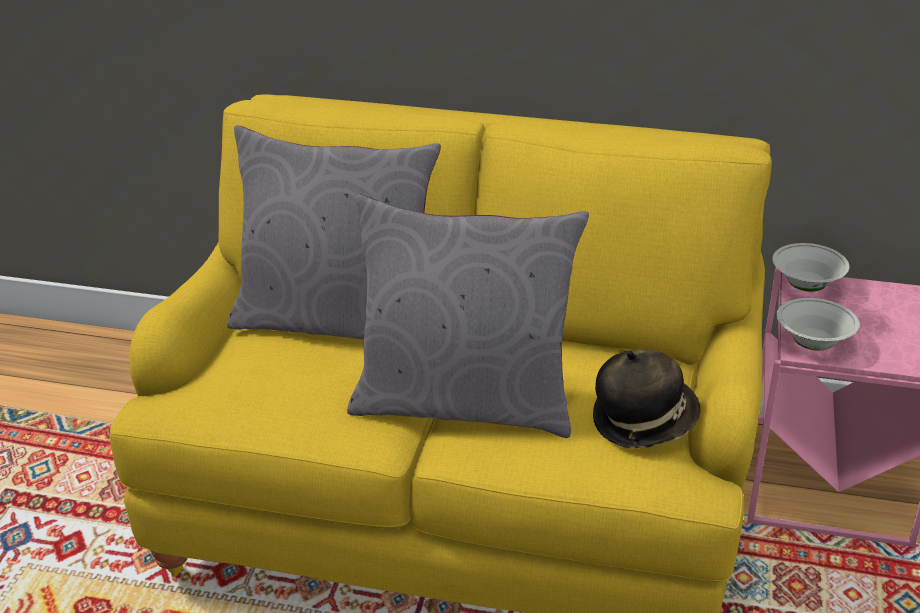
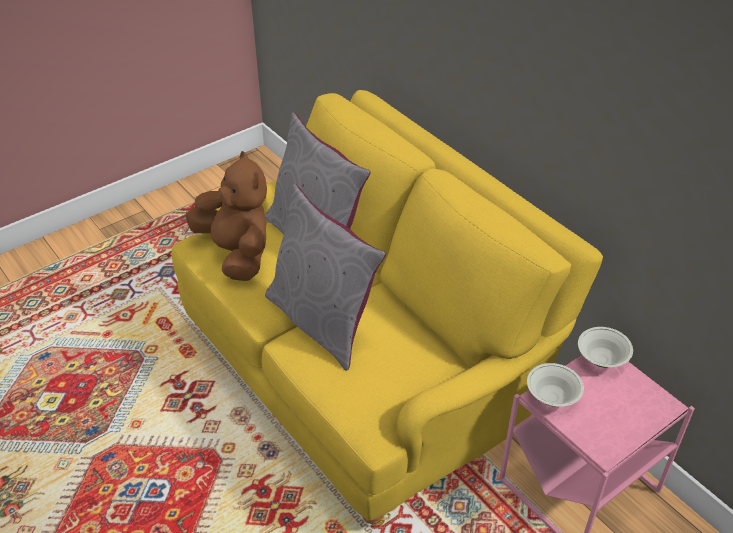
camera: 40 degrees right, 10 degrees up
(241, 385) = (237, 253): none -> brown plush toy
(643, 421) = (392, 385): hat -> none

